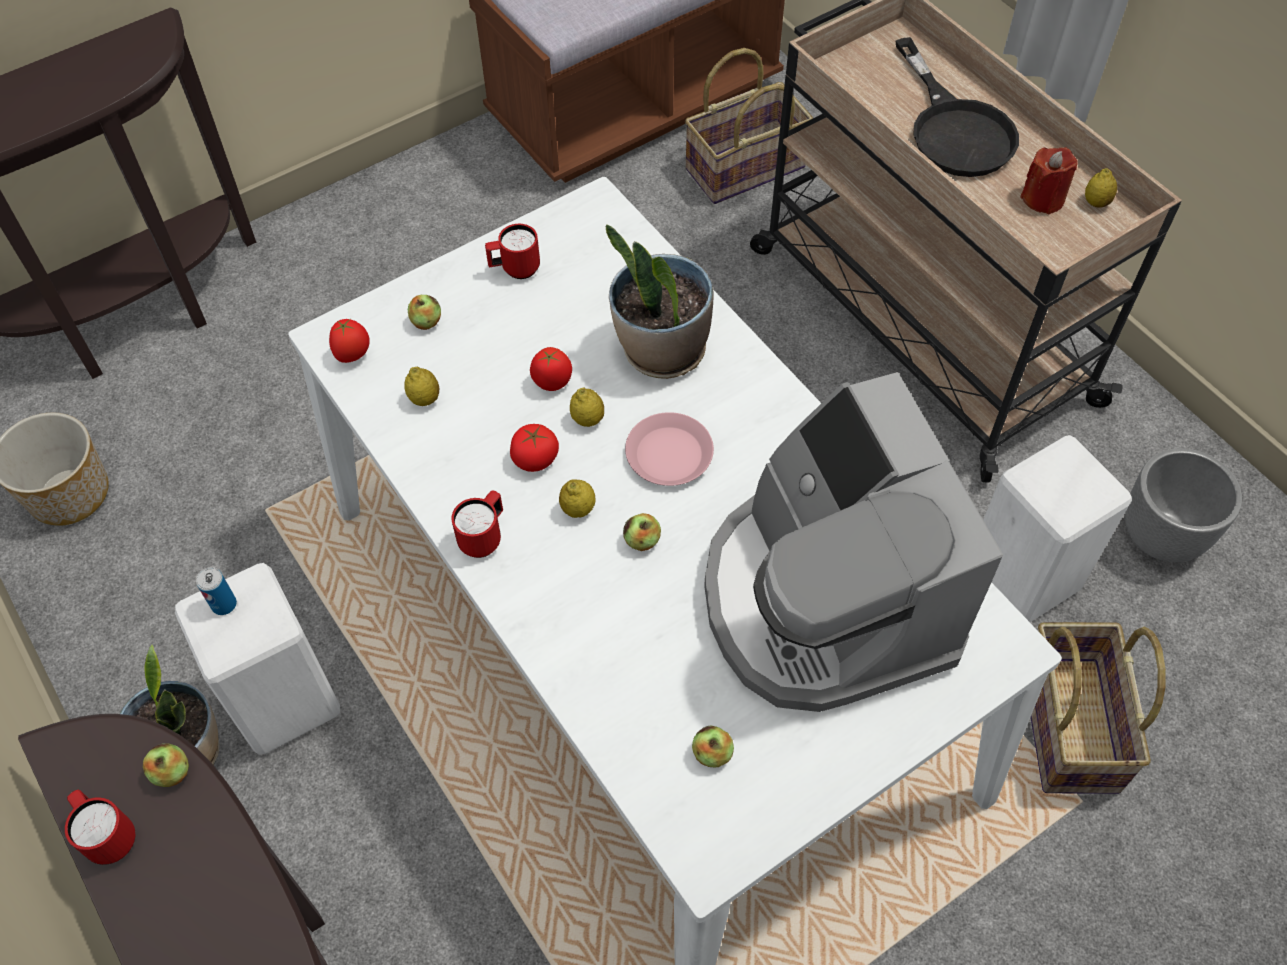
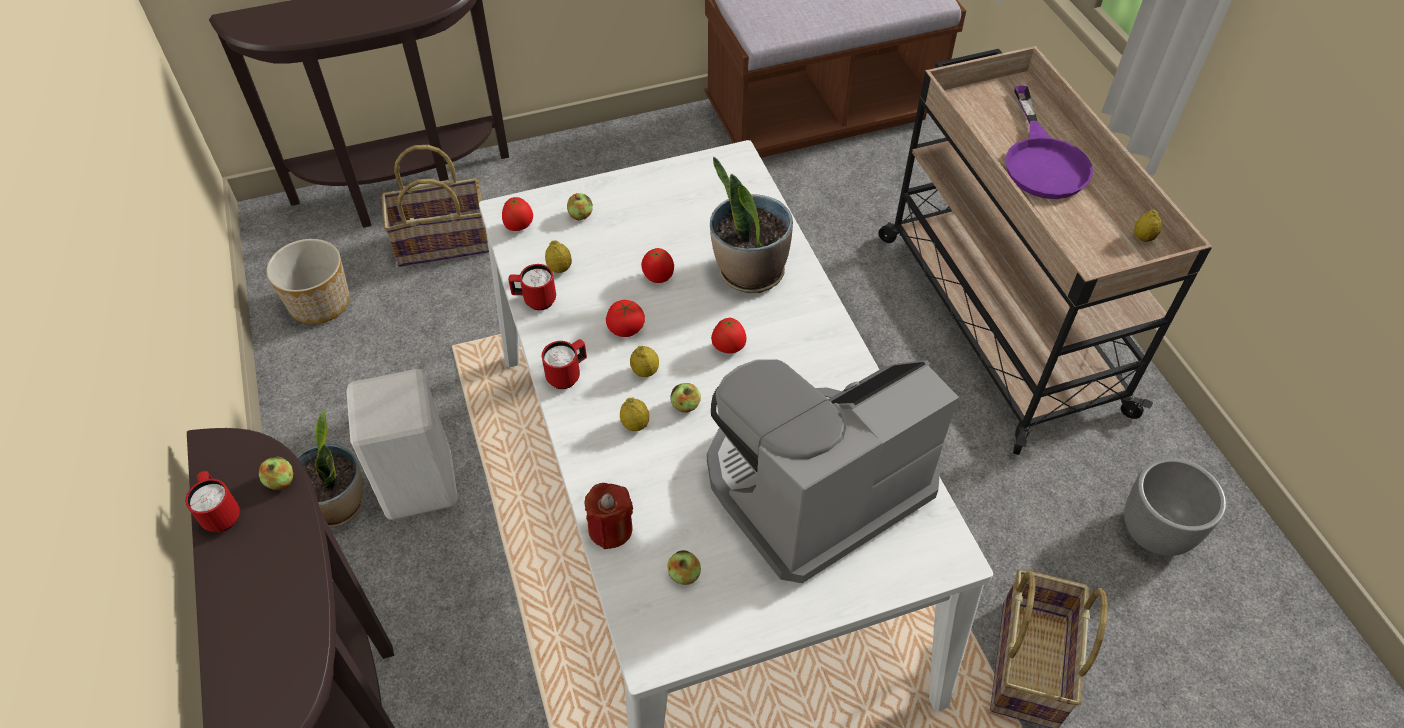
camera: 15 degrees right, 5 degrees down
(224, 604) = (381, 391): can -> none
(515, 269) = (659, 192): red mug -> red mug (535, 301)
(587, 419) = (675, 309): lemon -> lemon (635, 425)
(669, 455) = (728, 348): pink plate -> tomato
(745, 167) = (893, 175): basket -> basket (443, 241)
(824, 601) = (812, 483): coffee machine -> coffee machine turned 60 degrees clockwise
(955, 128) = (1042, 160): black frying pan -> purple frying pan
(1026, 578) = (1027, 537): white stool -> none
(1043, 198) = (1099, 226): red candle -> red candle (610, 529)

